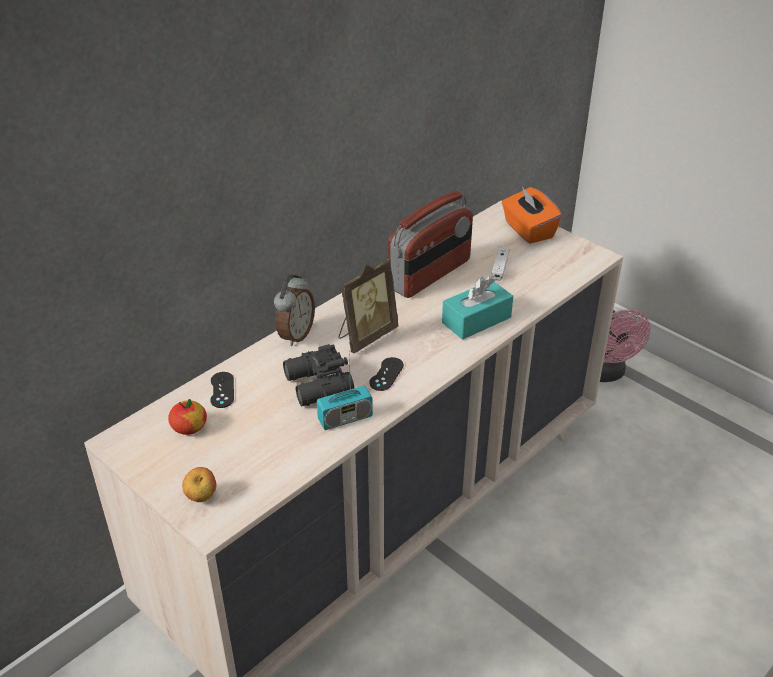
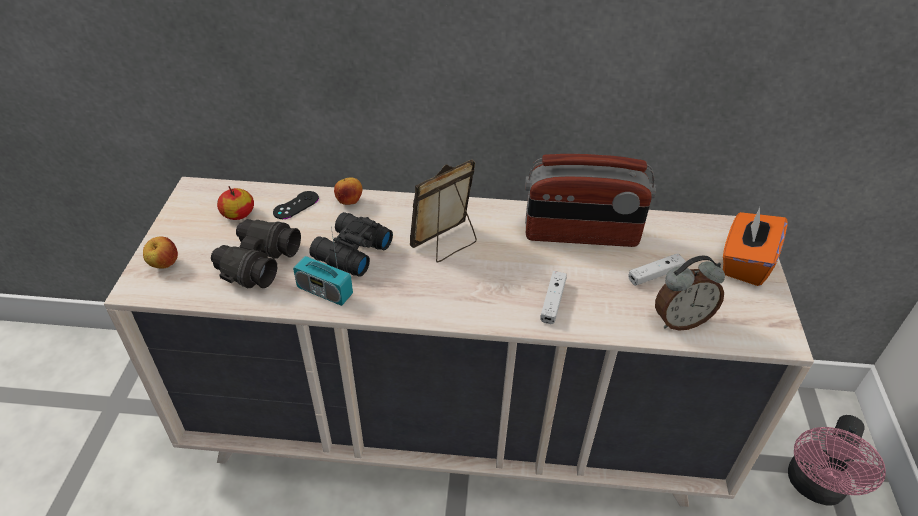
camera: 50 degrees right, 5 degrees up
(256, 360) = (349, 202): none -> apple
(267, 441) = (257, 262): none -> black binoculars
(295, 335) = (402, 204): alarm clock -> alarm clock (680, 320)
(366, 336) = (446, 243): picture frame -> picture frame turned 135 degrees clockwise
(386, 374) = (408, 284): black game controller -> none
(476, 320) = (552, 302): turquoise tissue box -> white game controller

